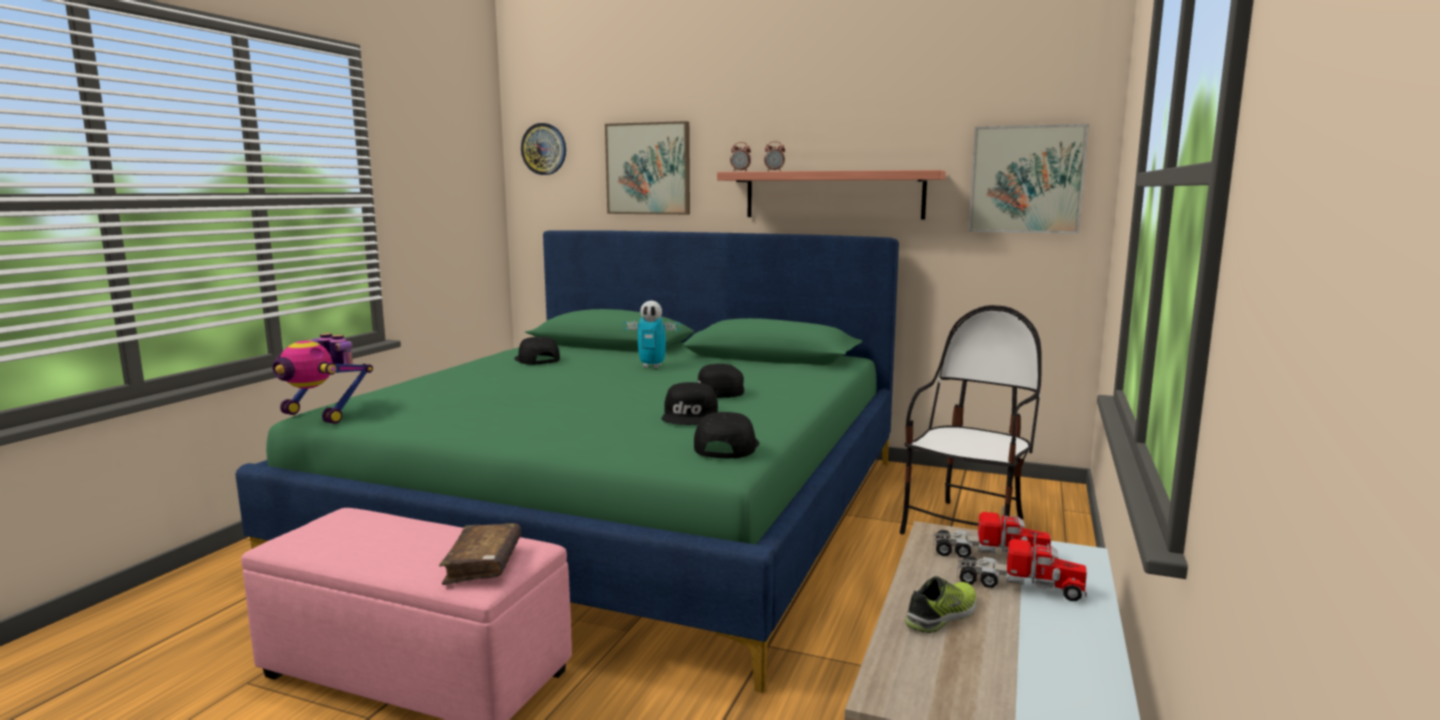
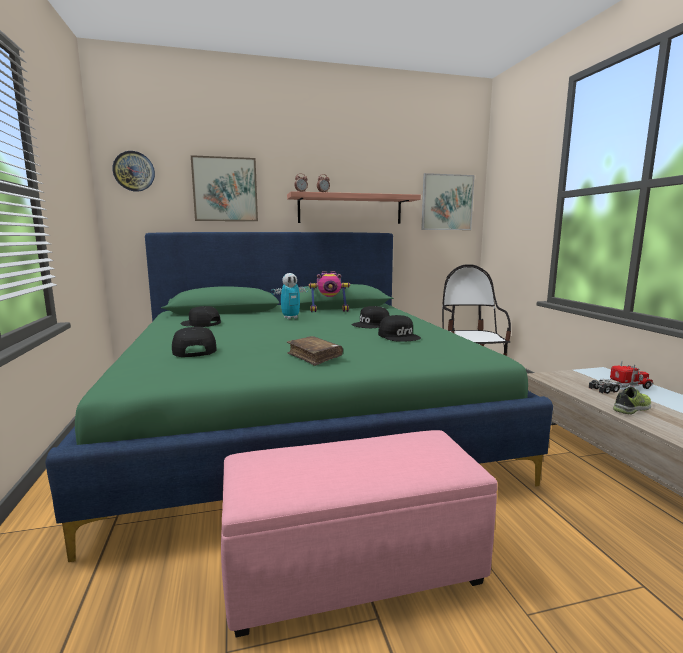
camera: 35 degrees left, 0 degrees up
(321, 415) = (131, 383): toy robot -> toy robot (329, 311)
(483, 564) = (439, 454): brown book -> brown book (314, 356)
(725, 446) = (464, 347): black cap -> black cap (193, 350)
(943, 615) = (633, 408): shoe -> shoe turned 45 degrees clockwise
(989, 554) = (581, 379): toy truck -> none

